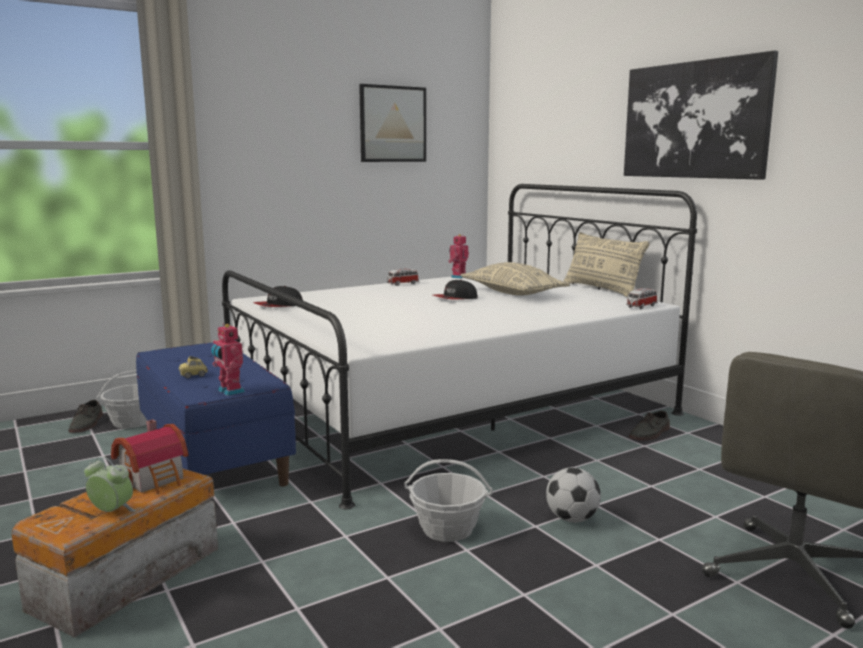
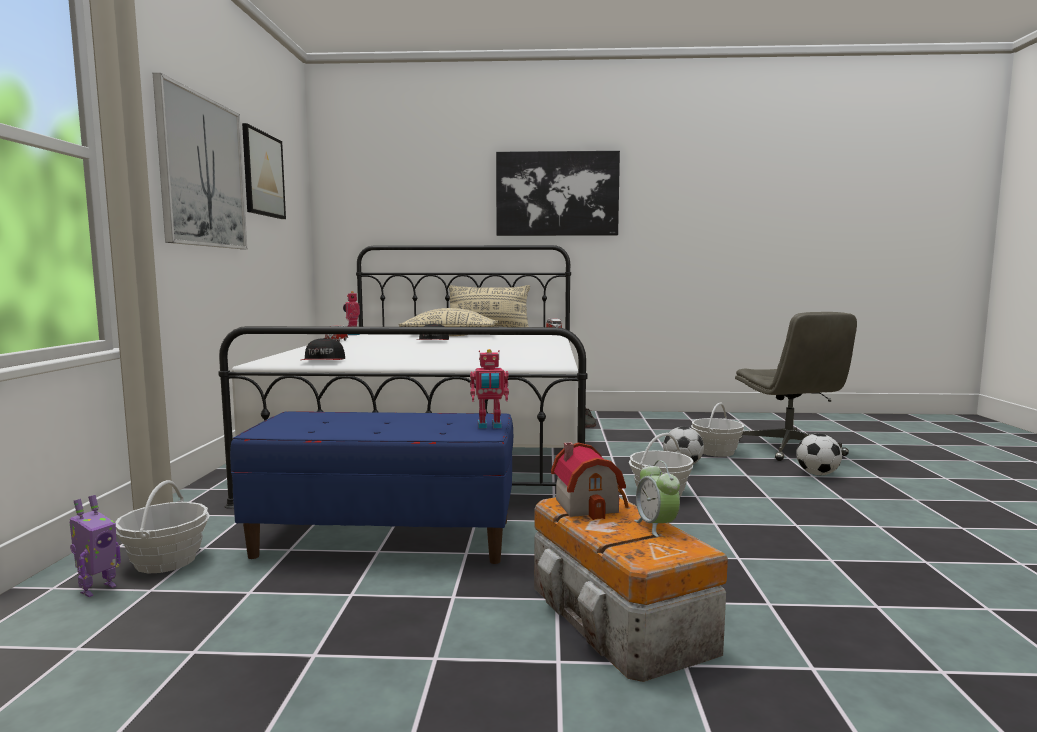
camera: 55 degrees left, 5 degrees down
(87, 424) = (97, 589): grey shoe -> toy robot
(112, 512) = (656, 526): alarm clock -> alarm clock turned 75 degrees counterclockwise
(193, 375) = (402, 429): toy car -> none
(293, 137) = (202, 172): none -> picture
(670, 526) = (716, 452): none -> basket
(689, 616) = (817, 474): none -> football

